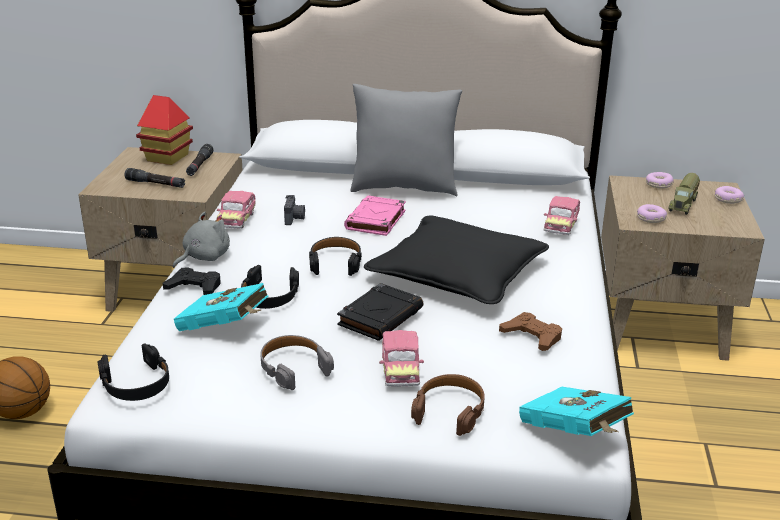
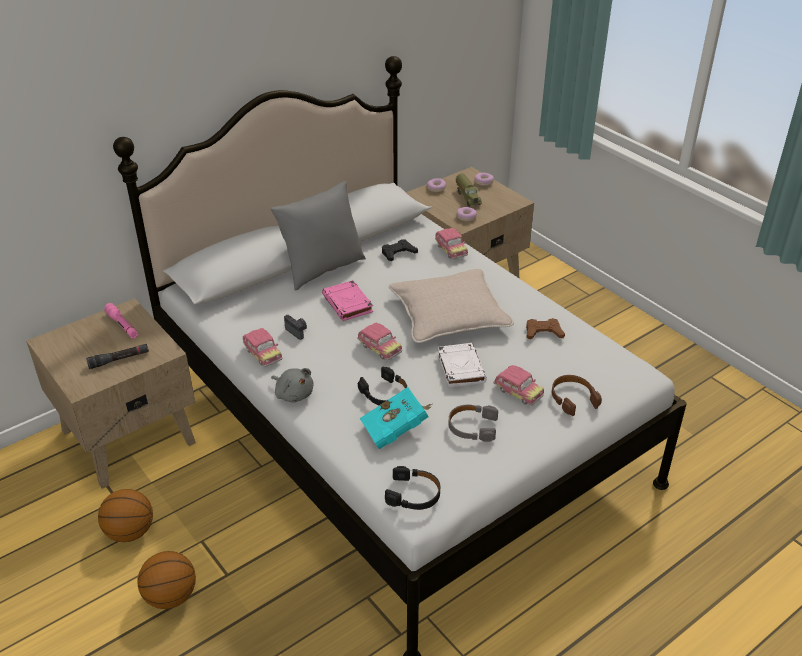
camera: 45 degrees left, 10 degrees up
(73, 350) = (130, 532): none -> basketball
(167, 157) = (82, 332): toy house -> none
(194, 287) = (328, 417): black game controller -> black game controller (398, 253)
(199, 165) = (122, 325): black flashlight -> pink flashlight
(204, 257) = (293, 394): grey plush toy -> grey plush toy turned 135 degrees clockwise
(335, 262) = (379, 348): black headphones -> toy car
(380, 316) = (460, 368): black book -> white book
(457, 271) = (449, 314): black pillow -> beige pillow
(575, 435) = (634, 374): turquoise book -> none

